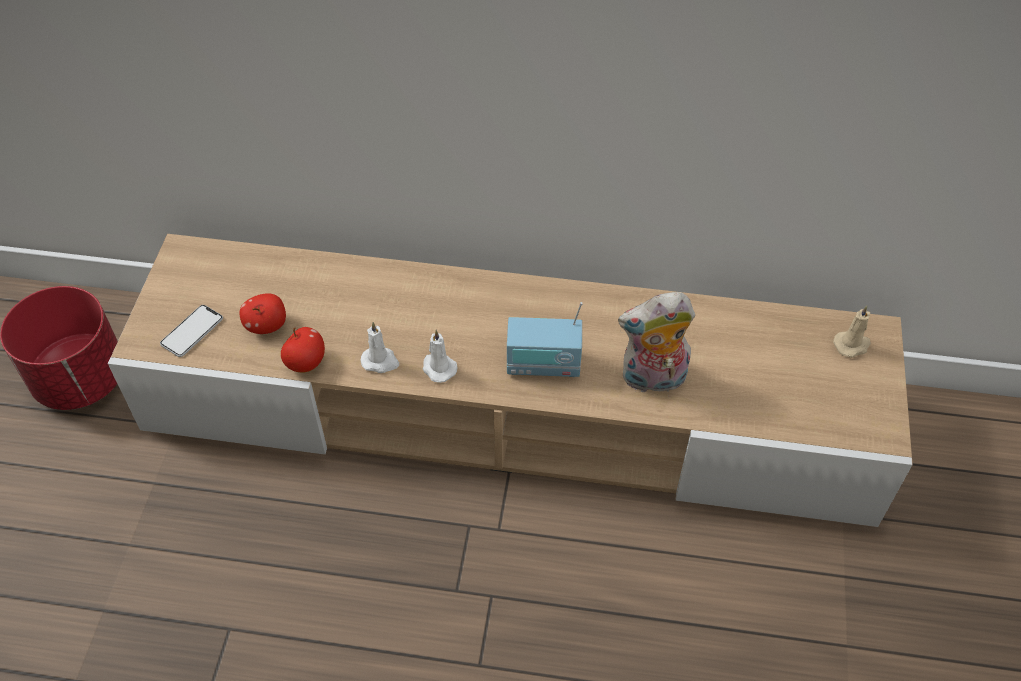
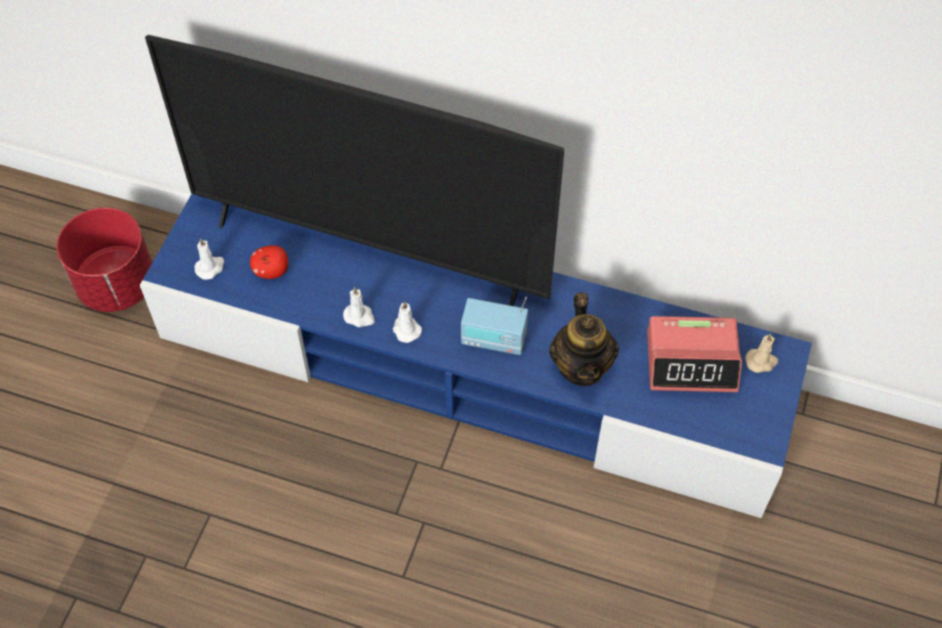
camera: 10 degrees right, 5 degrees up
(192, 331) = (210, 267): phone -> white candle
(306, 362) = (298, 308): apple -> none
(379, 290) = (369, 252): none -> television
(512, 412) = (472, 369): beige tv stand -> blue tv stand
(652, 380) = (582, 366): plush toy -> teapot
(775, 355) = (692, 361): none -> alarm clock

